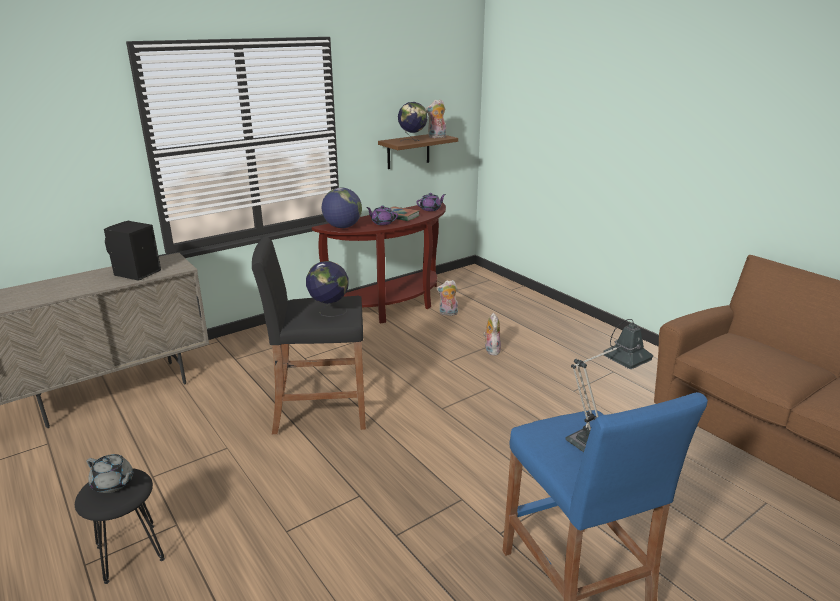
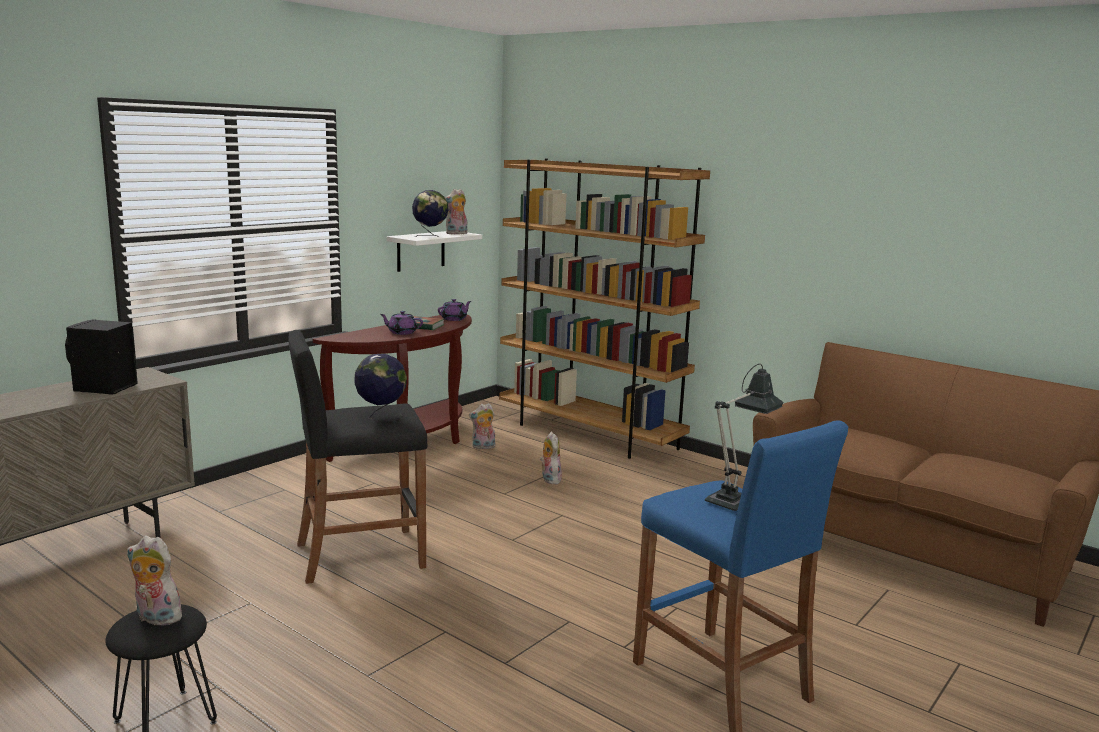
camera: 15 degrees left, 10 degrees down
(113, 483) = (155, 618): grey teapot -> plush toy
(342, 227) = (353, 337): globe -> none
(408, 151) = (421, 251): brown shelf -> white shelf
(538, 307) = (589, 434): none -> brown bookcase

